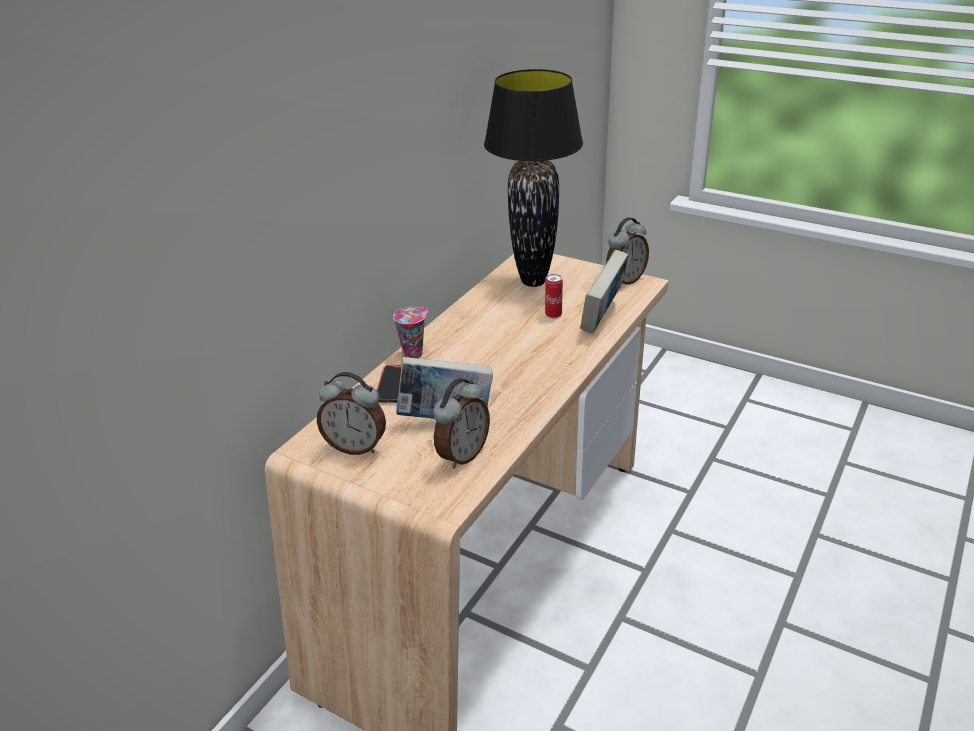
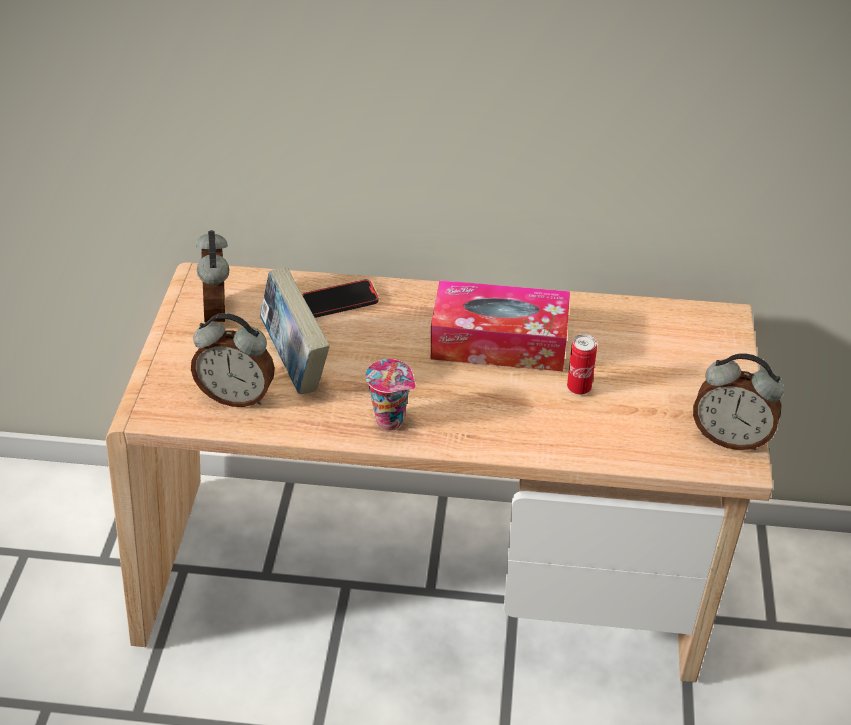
camera: 65 degrees right, 10 degrees up
(413, 353) = (415, 293): cup -> cup (392, 420)
(490, 332) = (499, 341): none -> tissue box
(532, 281) = (655, 342): black table lamp -> none
(603, 318) = (603, 439): book -> none

